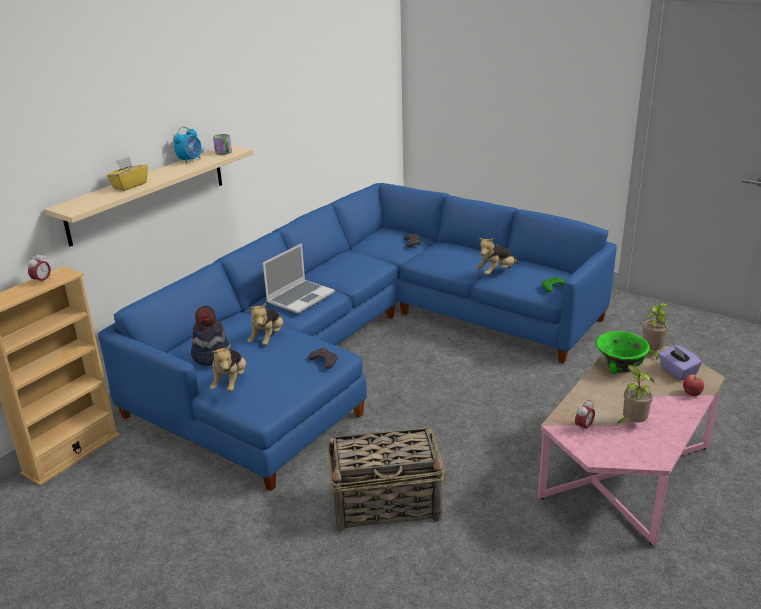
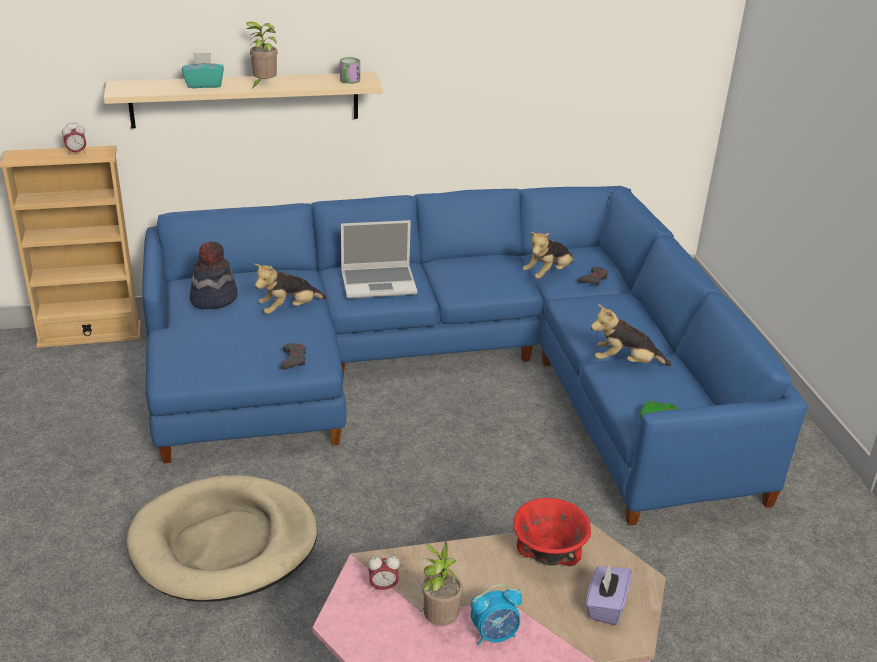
camera: 40 degrees right, 5 degrees up
(129, 185) = (204, 84): yellow tissue box -> turquoise tissue box
(190, 160) = (304, 78): alarm clock -> alarm clock (494, 634)
(230, 383) = (185, 333): plush toy -> plush toy (548, 274)
(387, 504) = (224, 543): basket -> beige dog bed
(619, 367) = (548, 553): green bowl -> red bowl
(651, 353) = (617, 565): potted plant -> potted plant (263, 85)
(692, 393) = (572, 641): apple -> none

